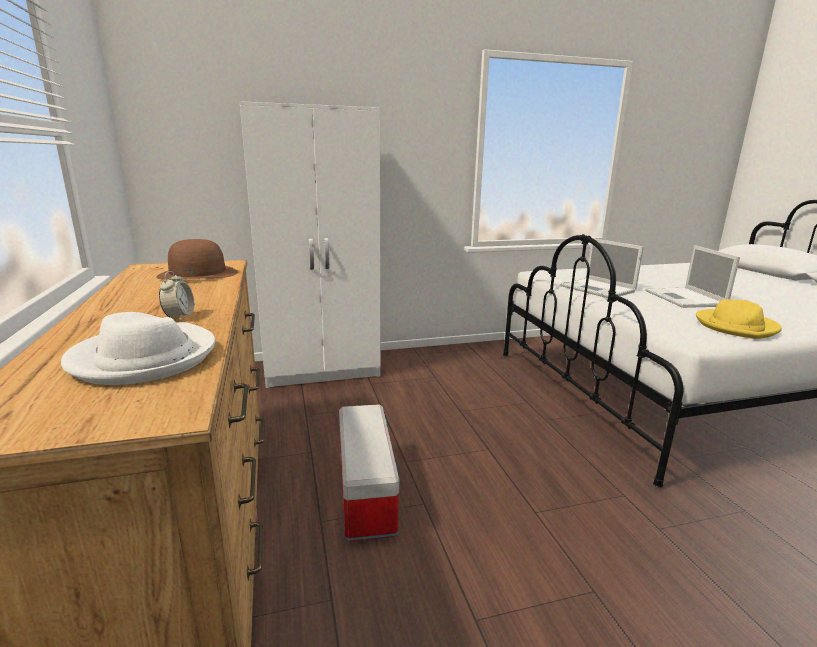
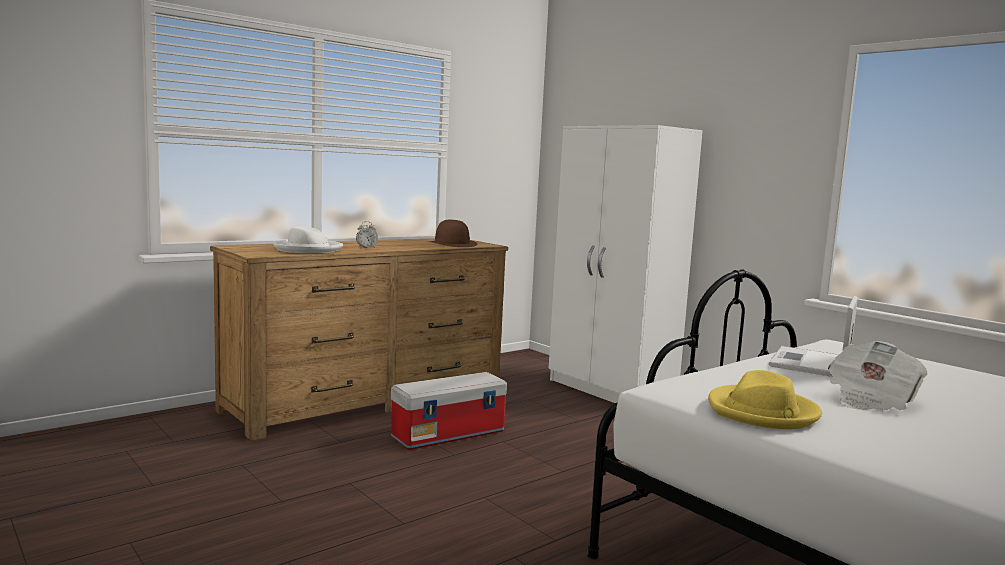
camera: 65 degrees right, 10 degrees down
(685, 298) = (870, 400): laptop -> newspaper

